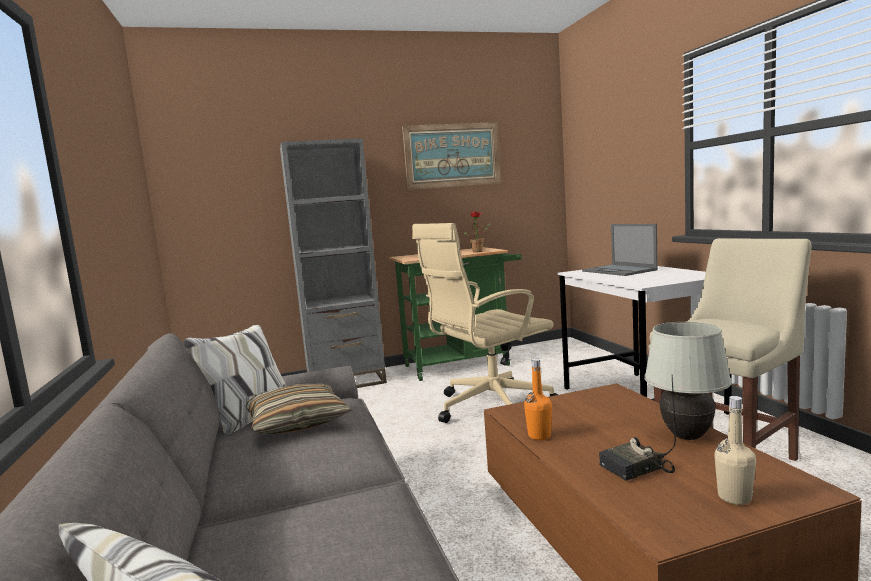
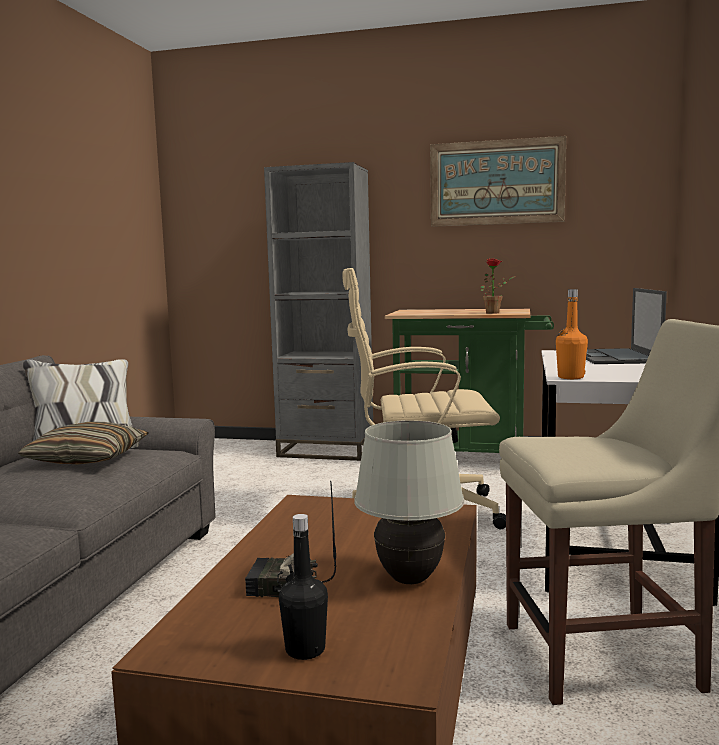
camera: 30 degrees right, 0 degrees up
(539, 435) = (275, 532): orange bottle -> orange bottle (570, 377)
(734, 497) = (305, 650): beige bottle -> black bottle

